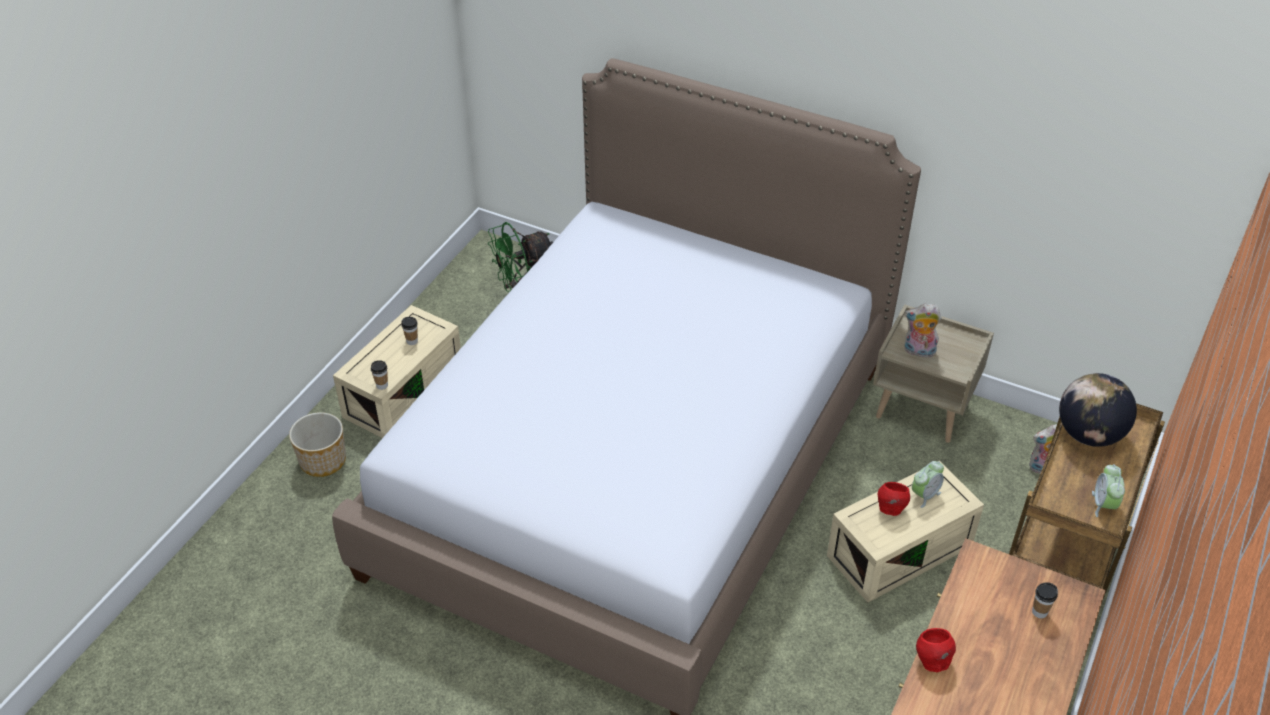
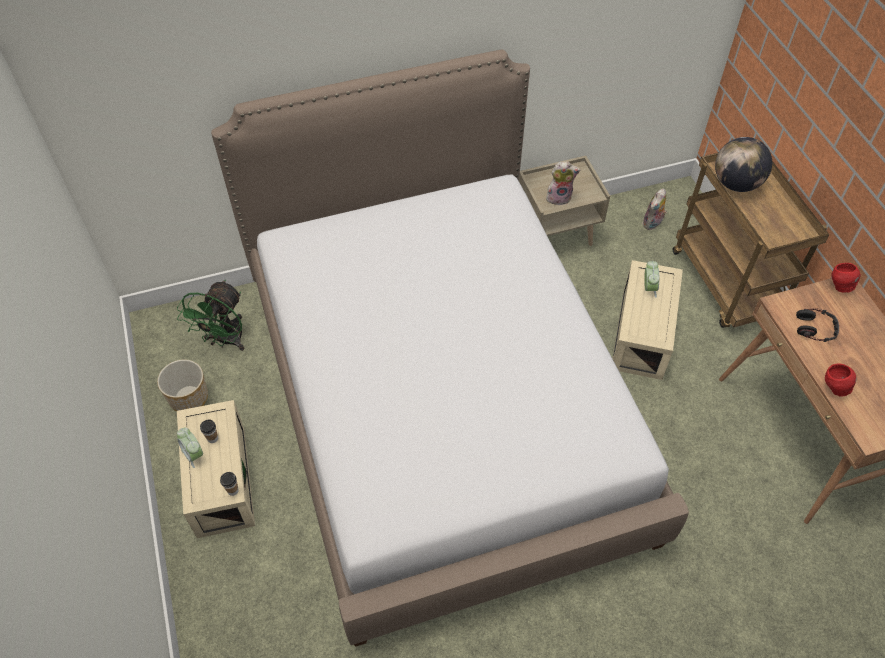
camera: 45 degrees left, 10 degrees up
(323, 460) = (223, 582): planter -> planter (189, 397)
(891, 509) = (643, 311): red bowl -> red bowl (839, 286)
(918, 351) = (559, 197): plush toy -> plush toy turned 150 degrees counterclockwise
(988, 602) = (815, 328): none -> headphones
(1039, 612) = (841, 312): cup -> none
(1103, 504) = (791, 221): alarm clock -> alarm clock (194, 454)

